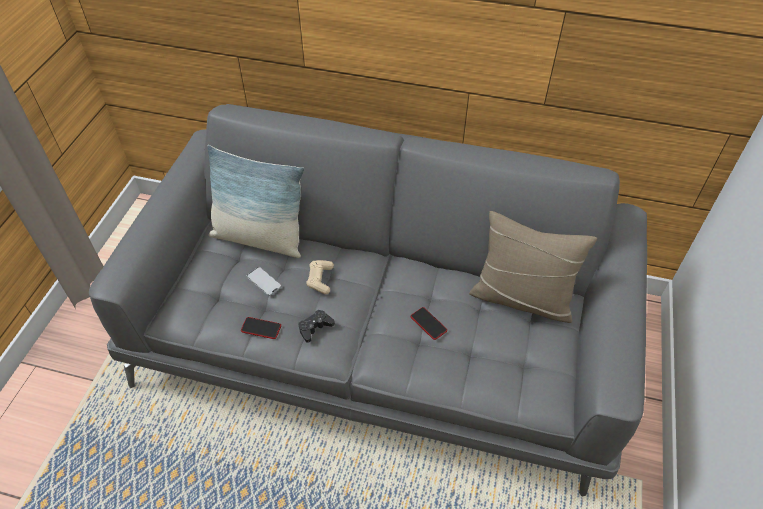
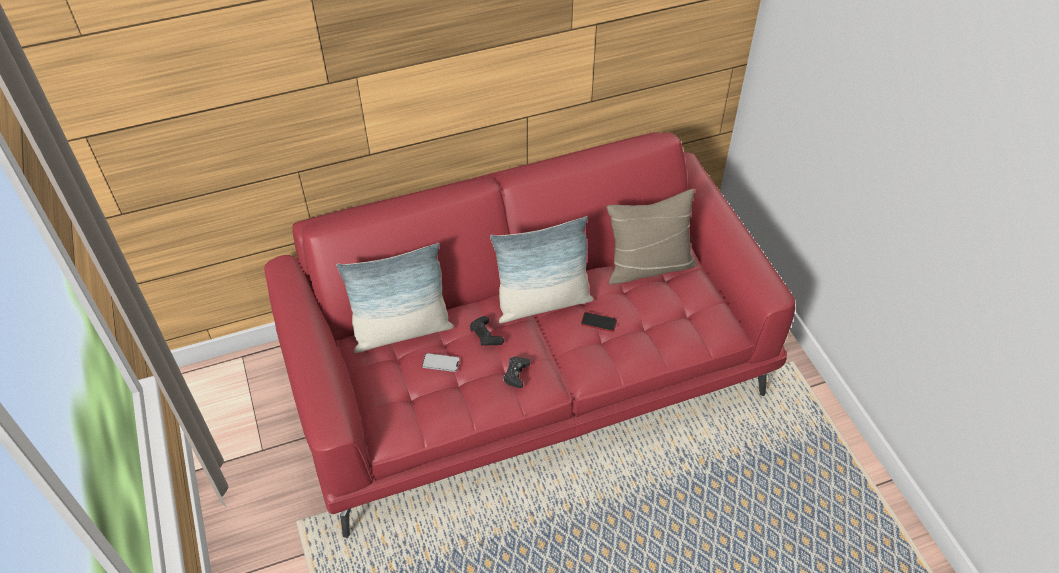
camera: 35 degrees left, 0 degrees up
(261, 328) = (473, 399): phone -> none
(320, 279) = (486, 336): beige game controller -> black game controller
(381, 337) = (529, 368): grey sofa -> red sofa
(394, 278) = (543, 303): none -> pillow

